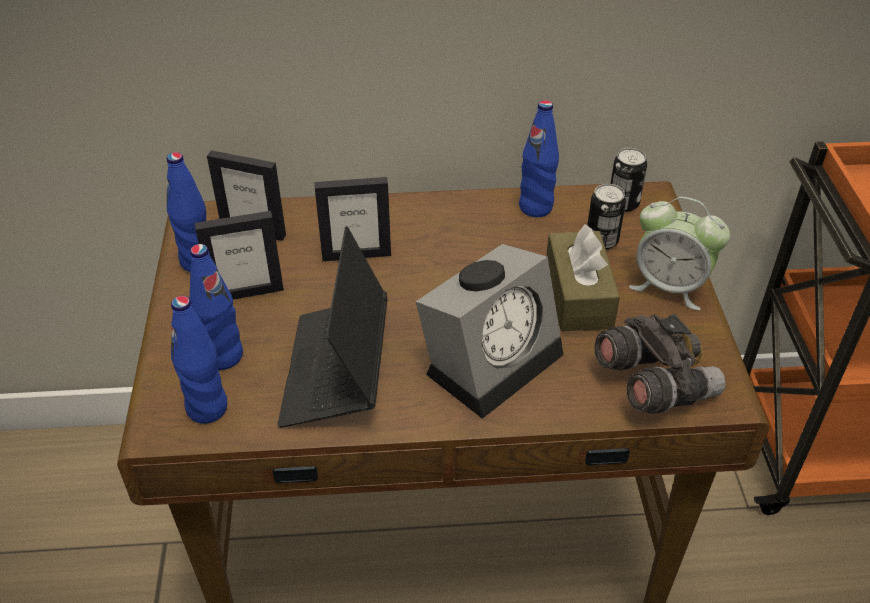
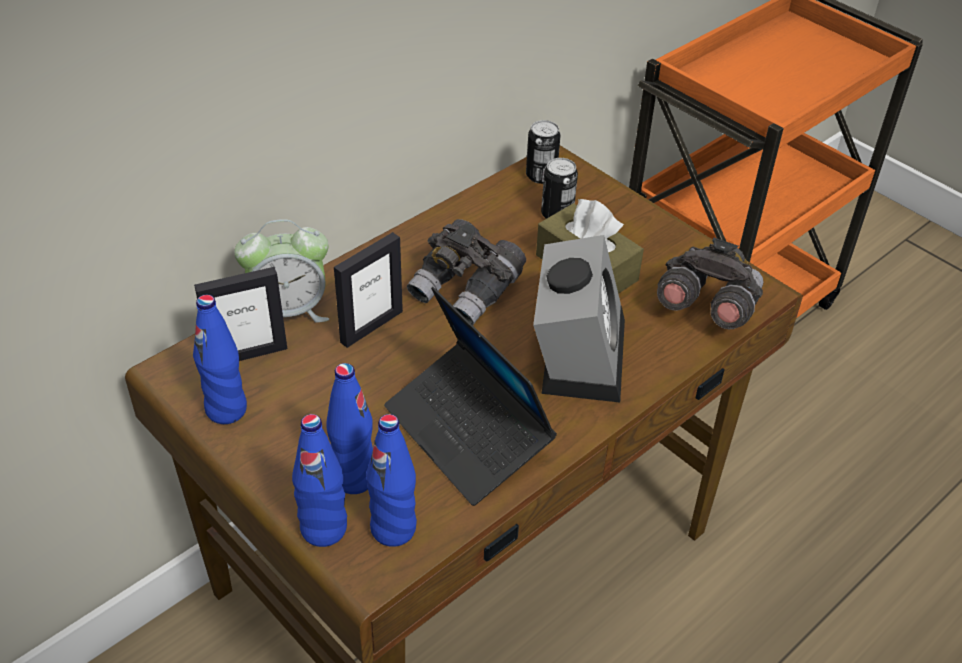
camera: 40 degrees left, 0 degrees up
(247, 293) = (309, 412): picture frame -> none
(457, 264) = (467, 291): none -> grey binoculars
(535, 207) = (477, 211): blue bottle -> blue bottle (324, 529)
(669, 286) = (642, 227): alarm clock -> alarm clock (289, 310)

